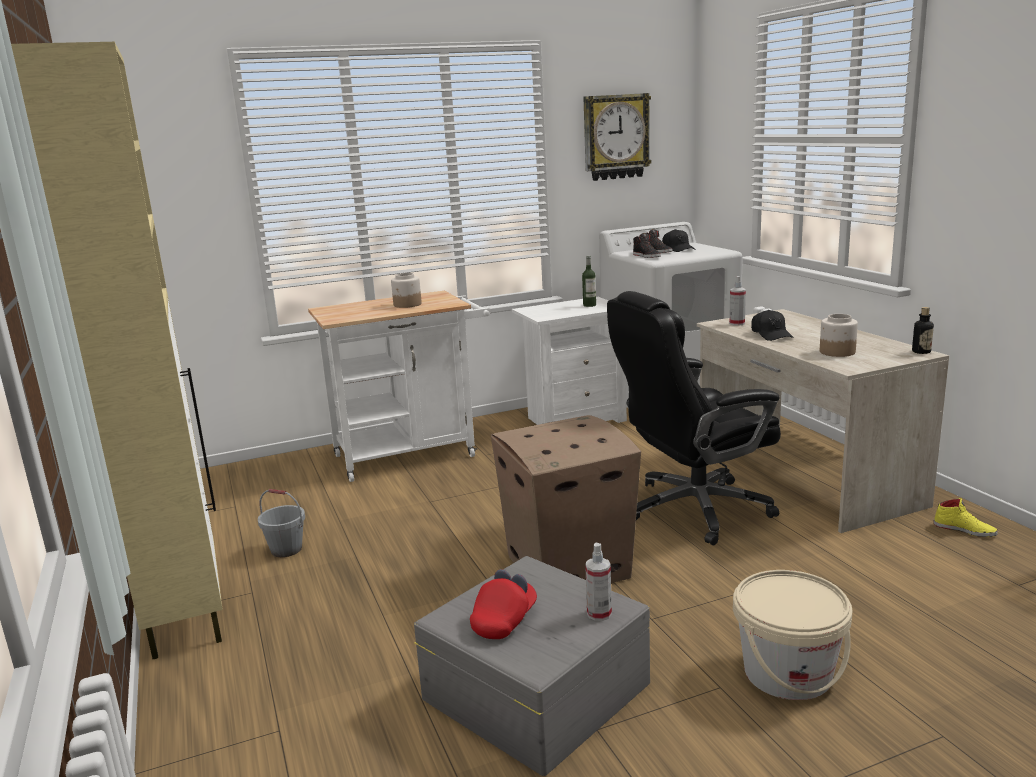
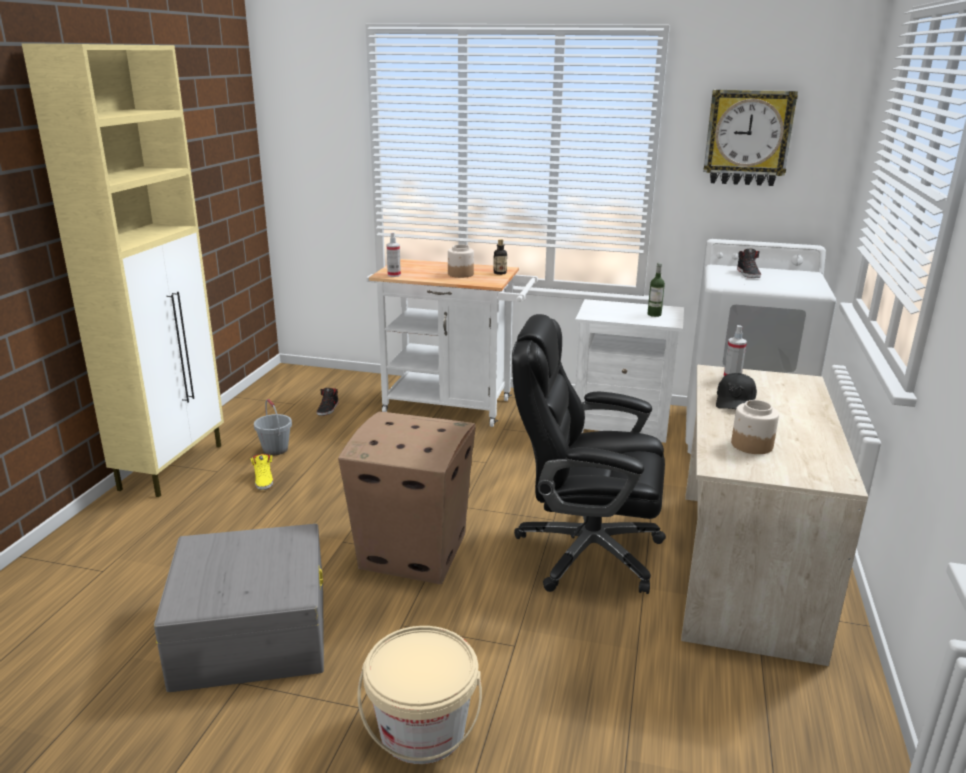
camera: 35 degrees right, 5 degrees up
(504, 620) = (219, 564): red cap -> none
(599, 614) = (275, 593): spray bottle -> spray bottle (394, 275)
(647, 256) = (725, 277): black shoe -> black shoe (328, 409)
(678, 249) = (778, 276): black cap -> none
(921, 352) = (844, 479): bottle -> bottle (500, 273)
(964, 529) = (821, 707): yellow shoe -> yellow shoe (264, 480)

